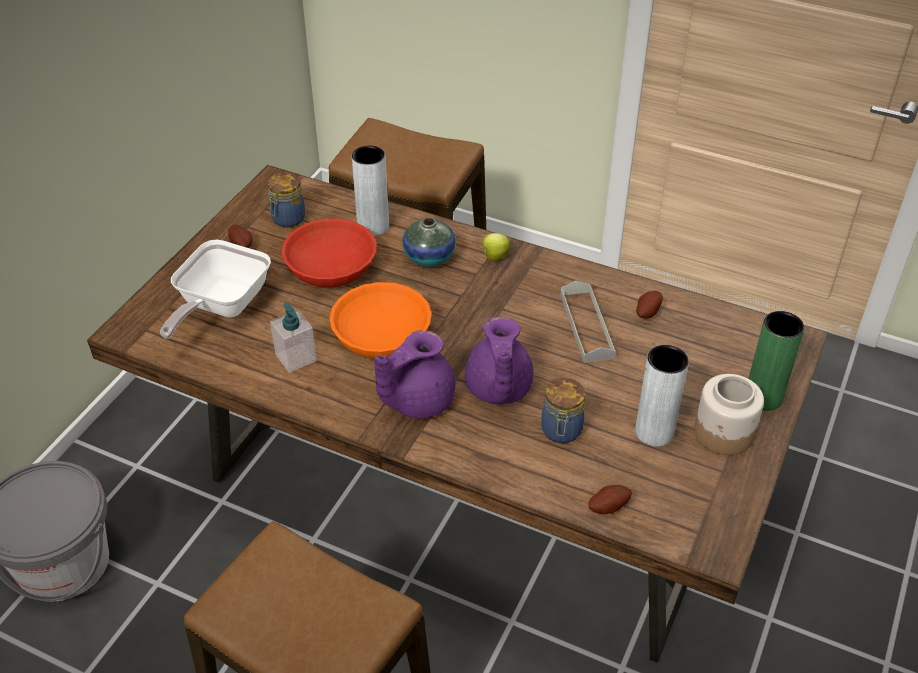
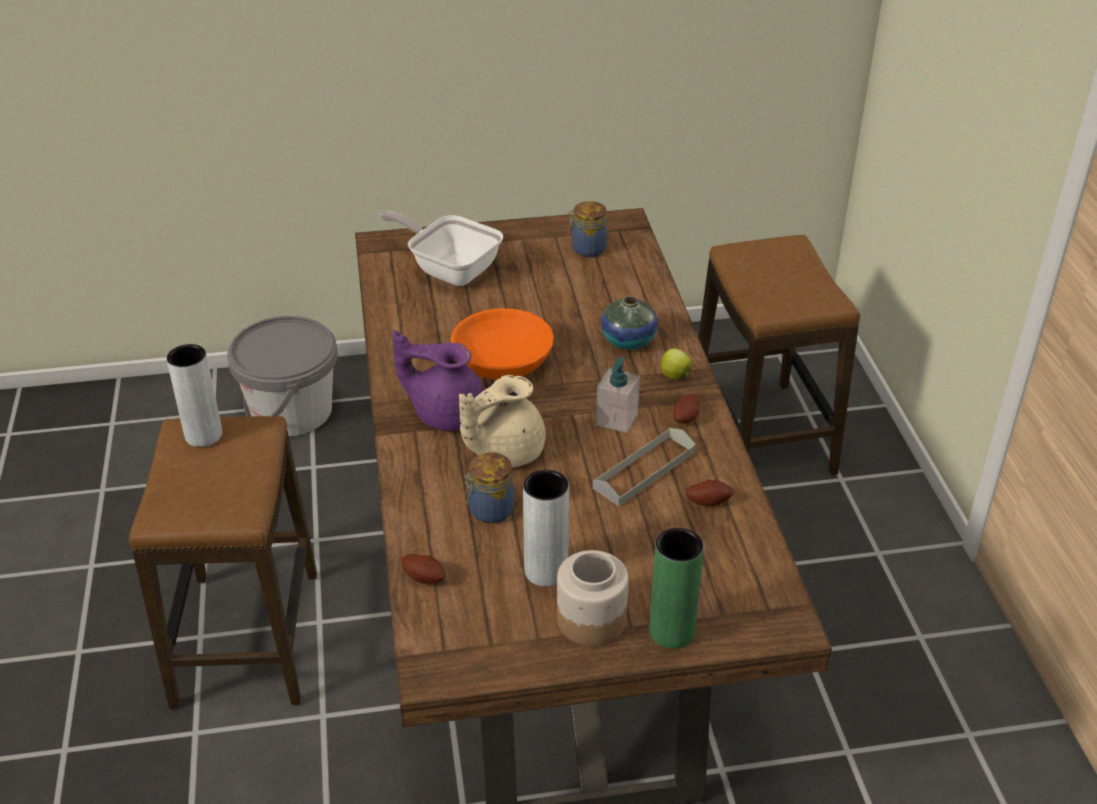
camera: 55 degrees right, 5 degrees down
(220, 307) = (449, 269): frying pan -> frying pan turned 45 degrees clockwise
(242, 245) = (530, 244): potato -> potato (686, 418)
(296, 358) = (432, 330): soap dispenser -> soap dispenser (616, 419)
(331, 267) = (554, 297): red bowl -> none
(373, 226) = (632, 294): grey vase -> grey vase (203, 435)
(497, 389) = (504, 451): purple teapot -> beige teapot

